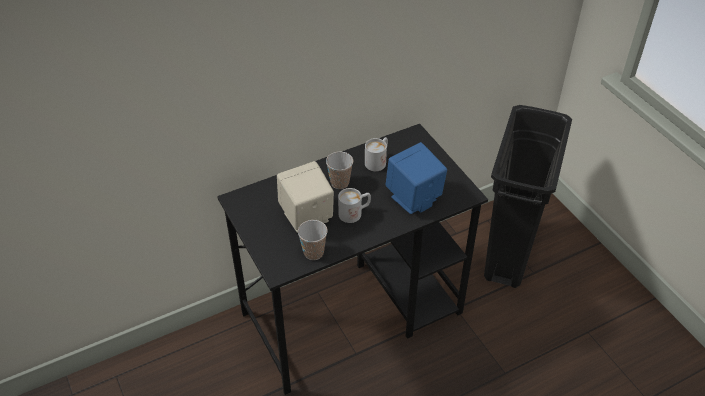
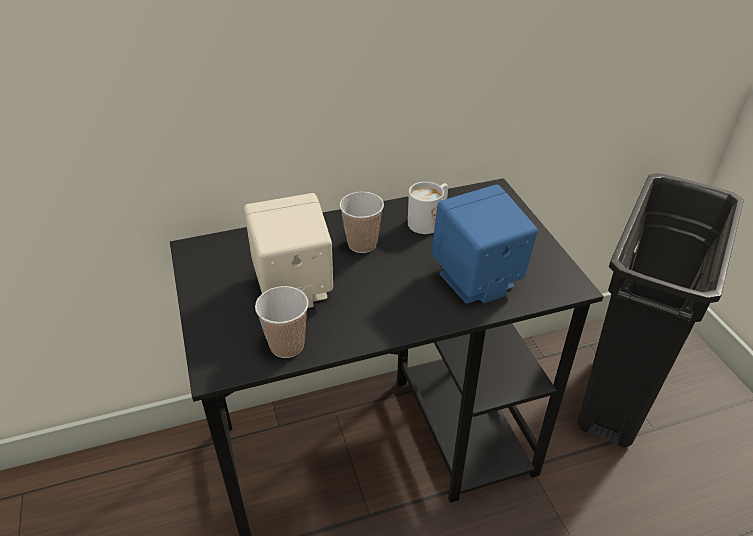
camera: 10 degrees right, 5 degrees down
(355, 213) = (374, 291): white mug -> none

